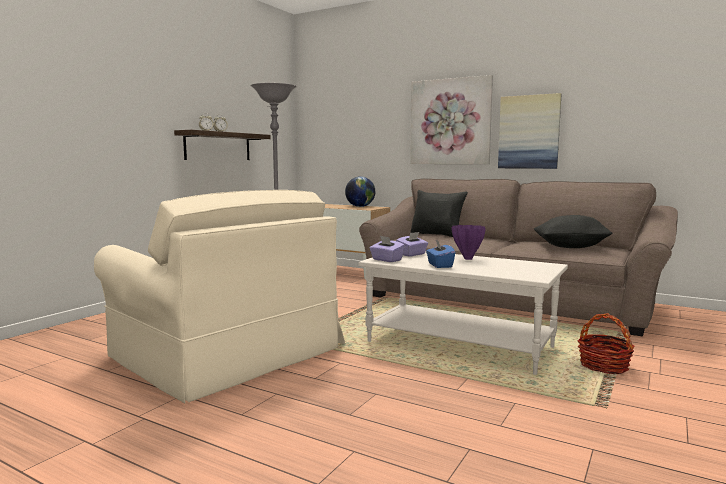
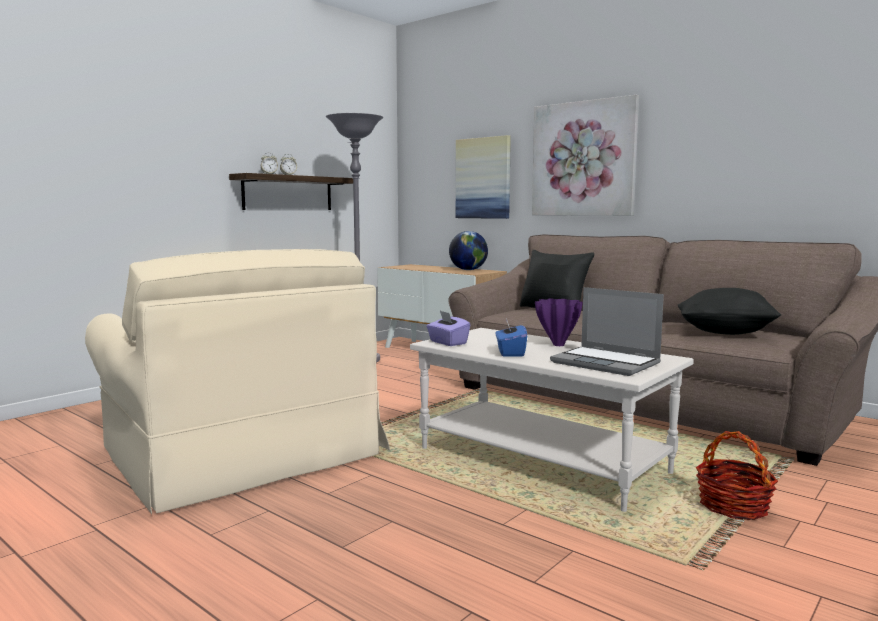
camera: 10 degrees right, 0 degrees up
(412, 254) = (489, 336): purple tissue box -> none
(514, 270) = (607, 363): none -> laptop
(529, 132) = (686, 172): picture -> picture (483, 178)

